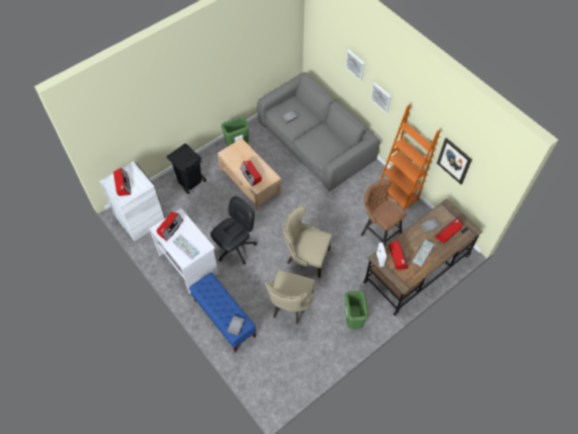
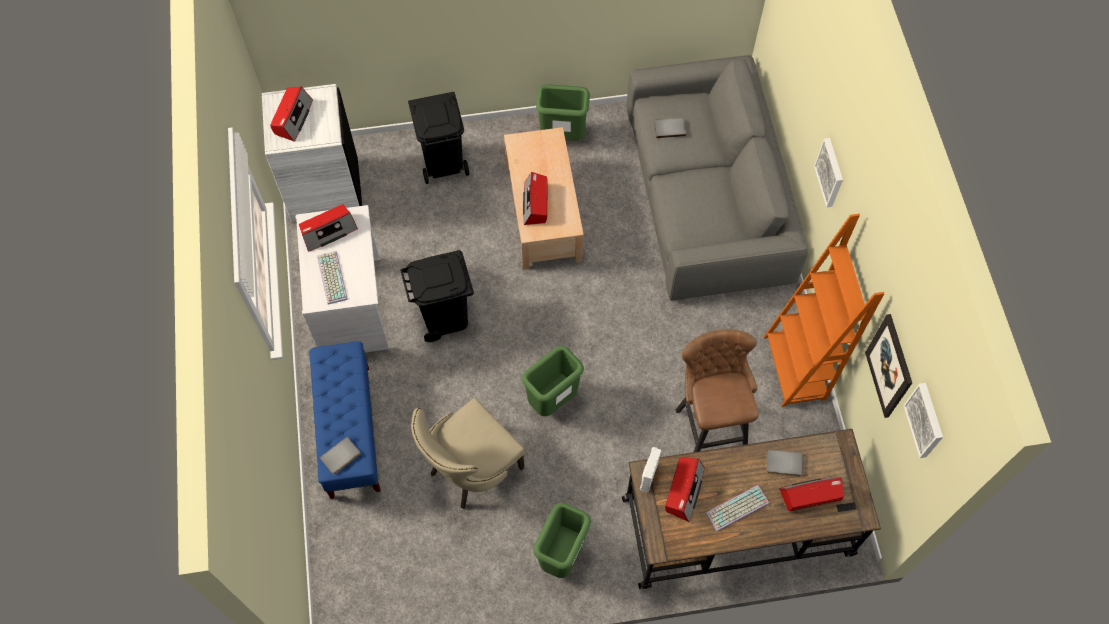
camera: 30 degrees right, 5 degrees up
(235, 247) = (445, 317): black office chair -> black trash can
(306, 257) = (552, 399): beige chair -> green trash can
(355, 64) = (815, 86): picture -> picture (926, 420)

